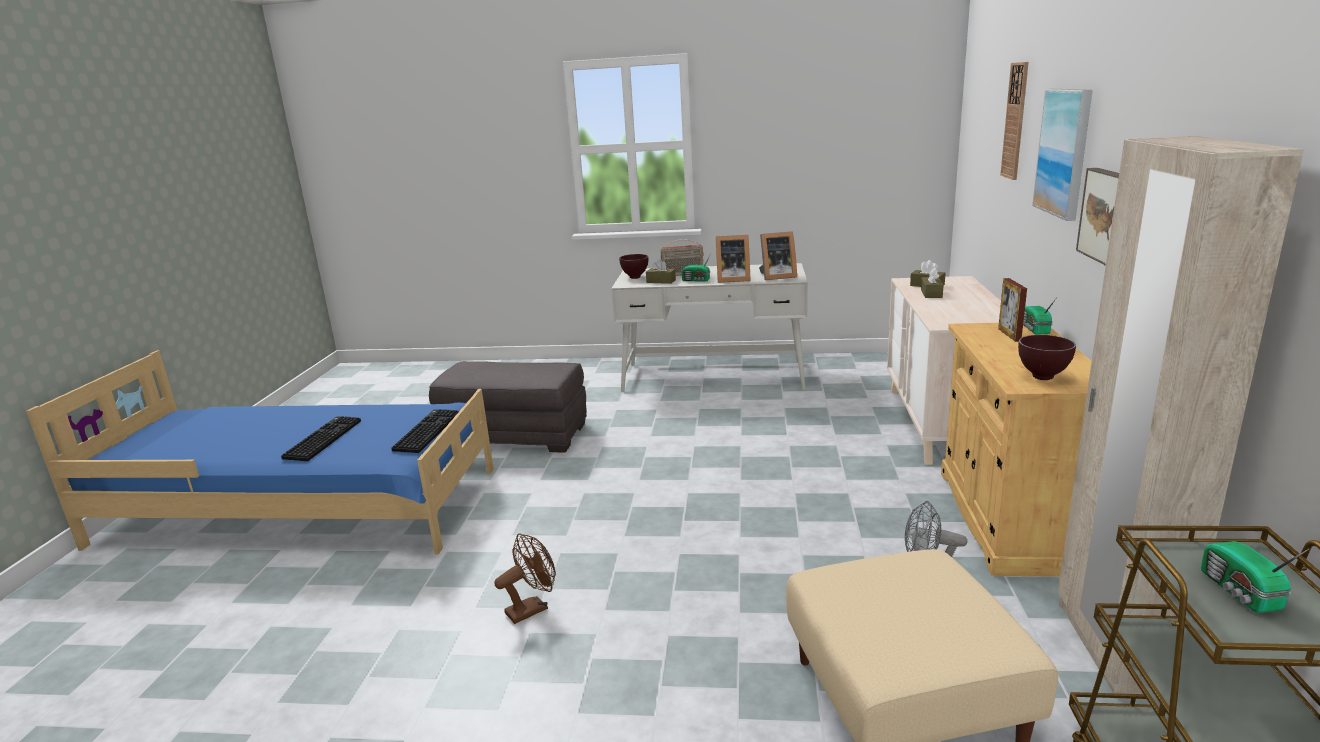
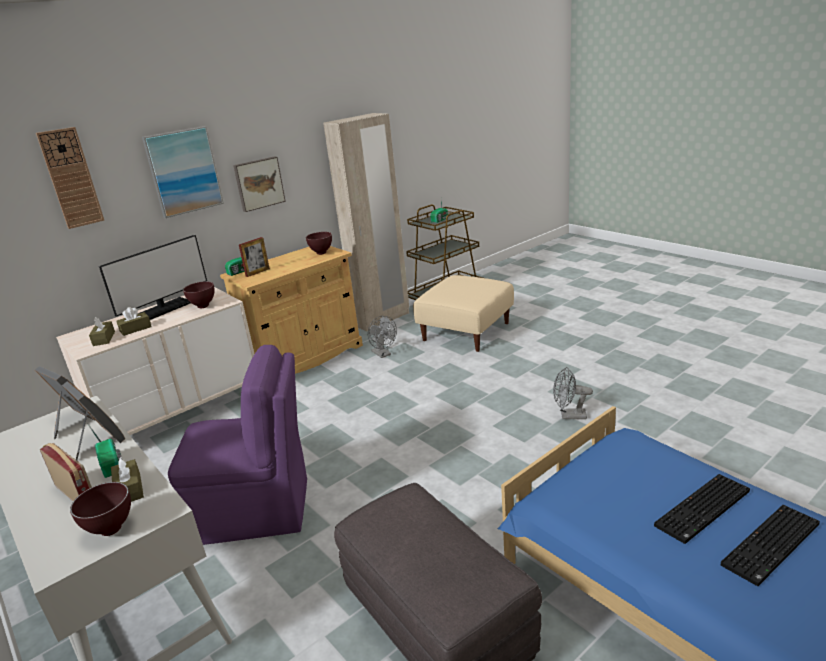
camera: 135 degrees left, 5 degrees up
(426, 431) = (588, 467): keyboard -> keyboard (772, 546)
(532, 608) = (569, 416): brown fan -> grey fan
(719, 419) = (255, 510): none -> purple chair
(947, 316) = (203, 306): none -> brown bowl
(976, 305) = (164, 309): none -> monitor

